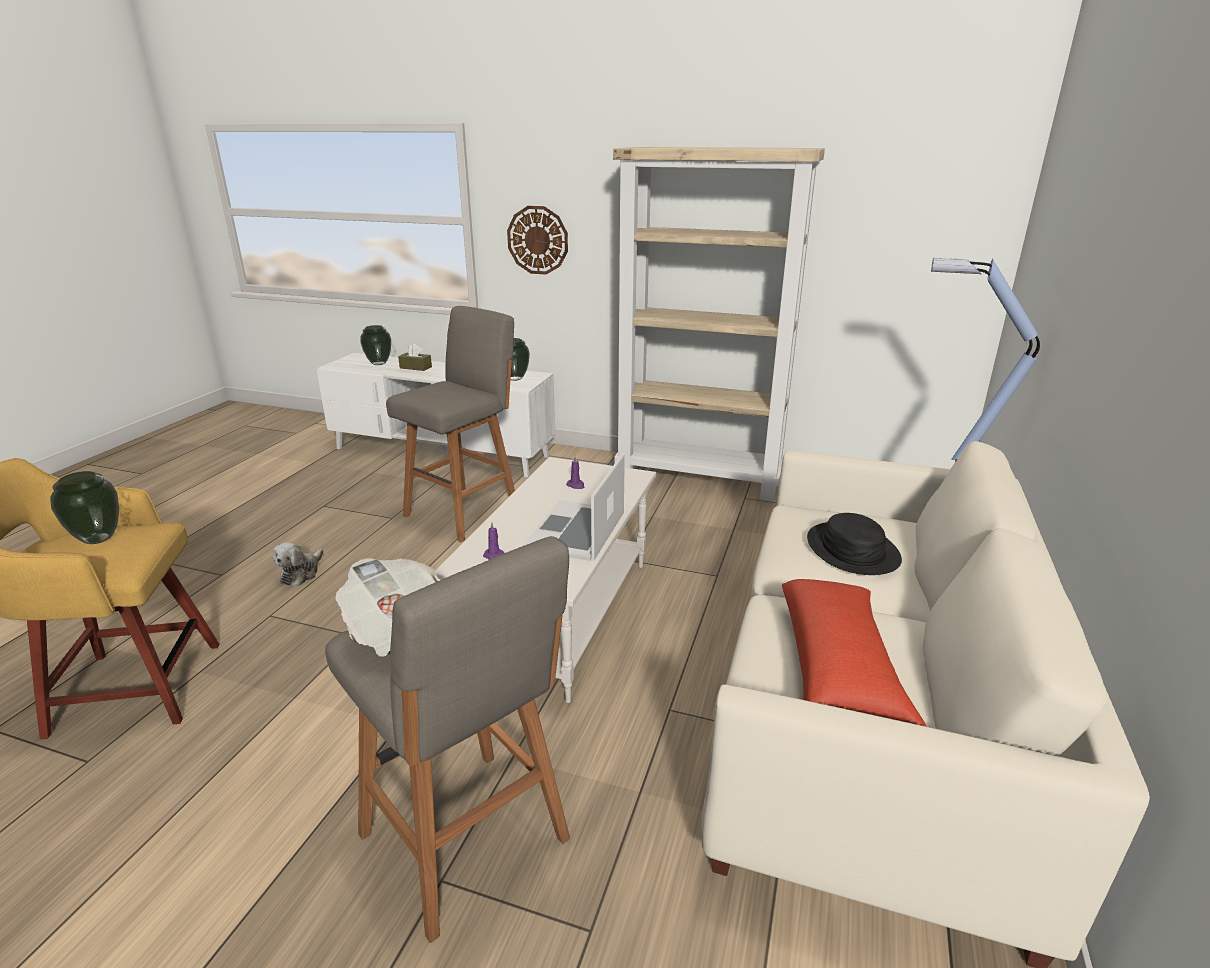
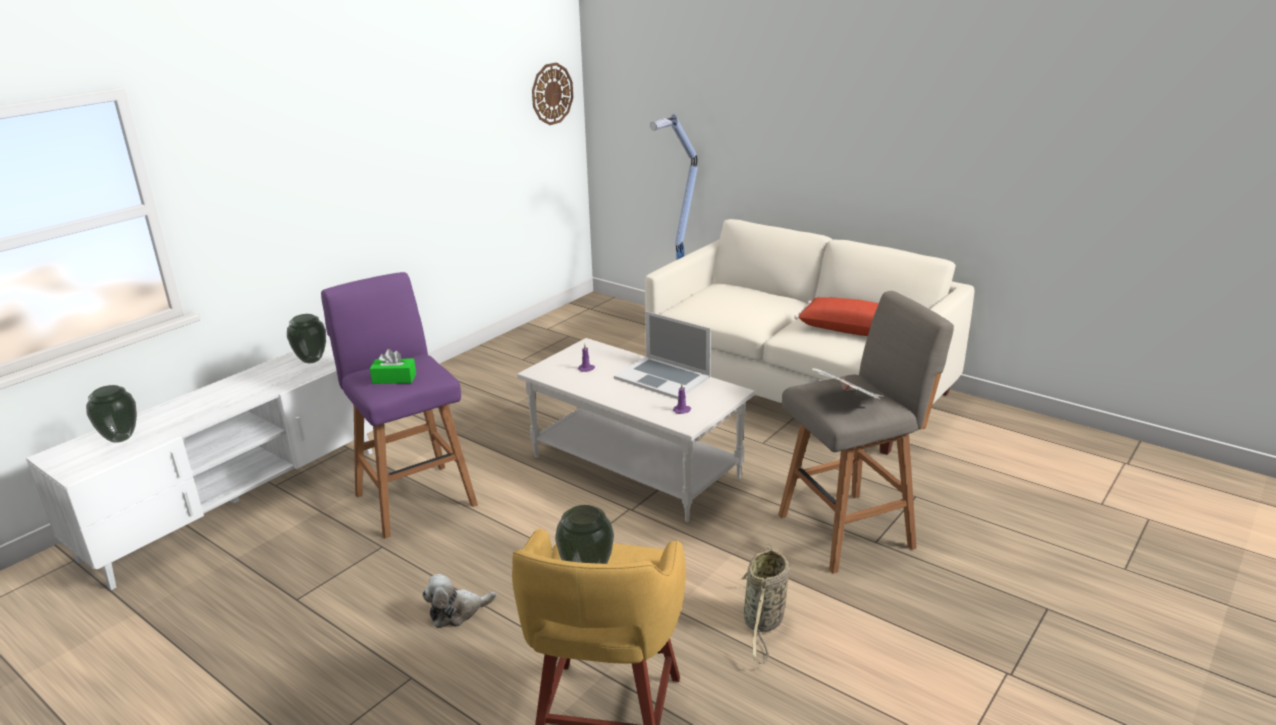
camera: 70 degrees left, 0 degrees up
(259, 776) = (763, 623): none -> basket
(301, 573) = (457, 612): plush toy -> plush toy turned 120 degrees clockwise
(415, 367) = (180, 413): brown tissue box -> none
(430, 392) = (394, 378): none -> green tissue box
(465, 511) = (414, 497): grey stool -> purple stool
(537, 240) = (247, 204): wall clock -> wall clock (552, 93)
(700, 478) = (470, 369): beige bookcase -> none
(852, 550) = (751, 300): black hat -> none

